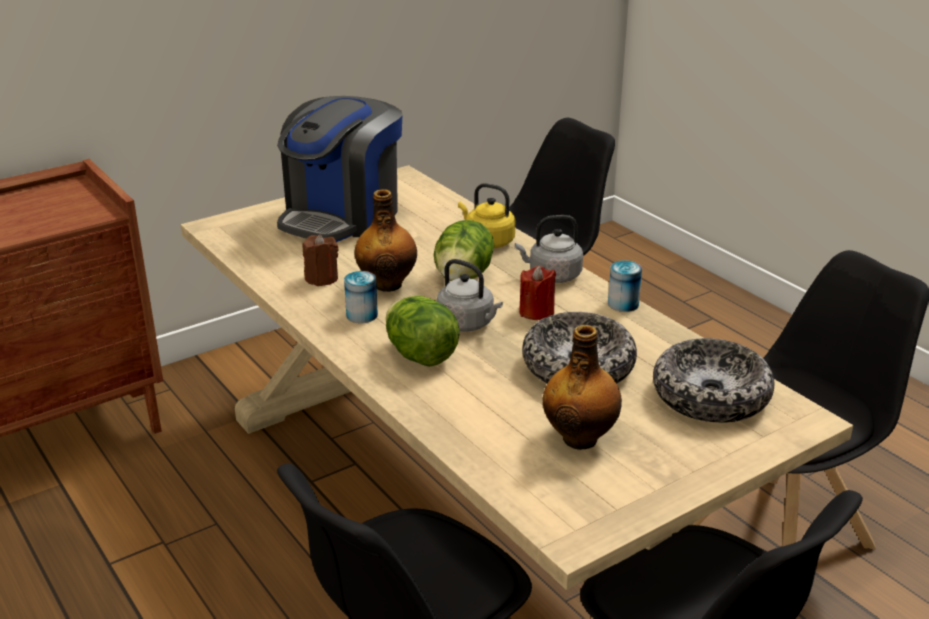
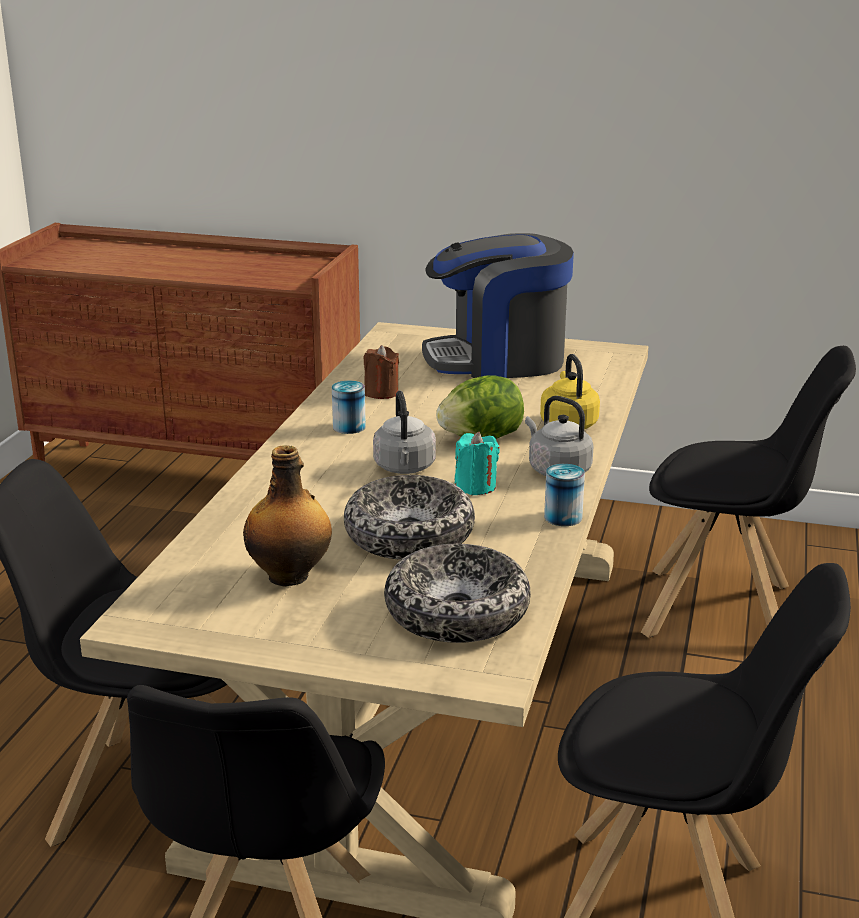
camera: 50 degrees right, 5 degrees down
(387, 284) = (416, 417): bottle -> none
(420, 356) = (321, 470): lettuce -> none
(536, 312) = (475, 487): red candle -> turquoise candle

